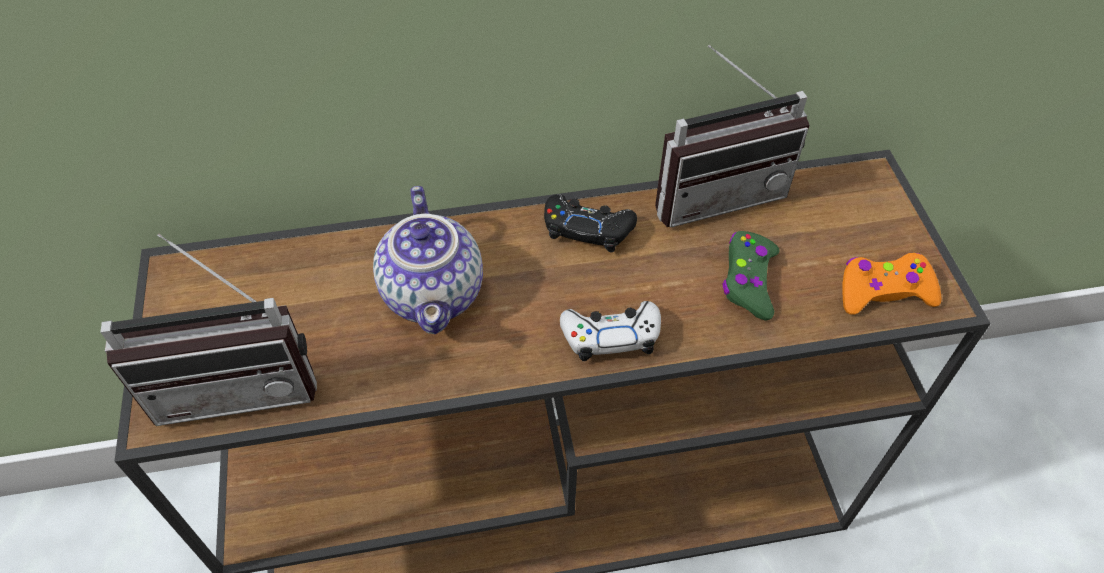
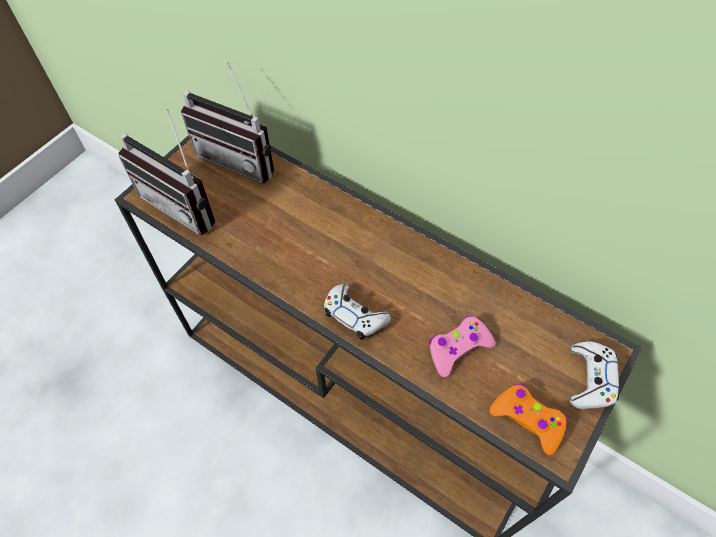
camera: 45 degrees right, 5 degrees up
(436, 294) = (301, 229): teapot -> none
(588, 229) = (407, 253): black game controller -> none
(715, 192) = (499, 288): radio -> radio (241, 158)
(748, 281) = (458, 348): green game controller -> pink game controller
(886, 211) = (590, 379): none -> white game controller

